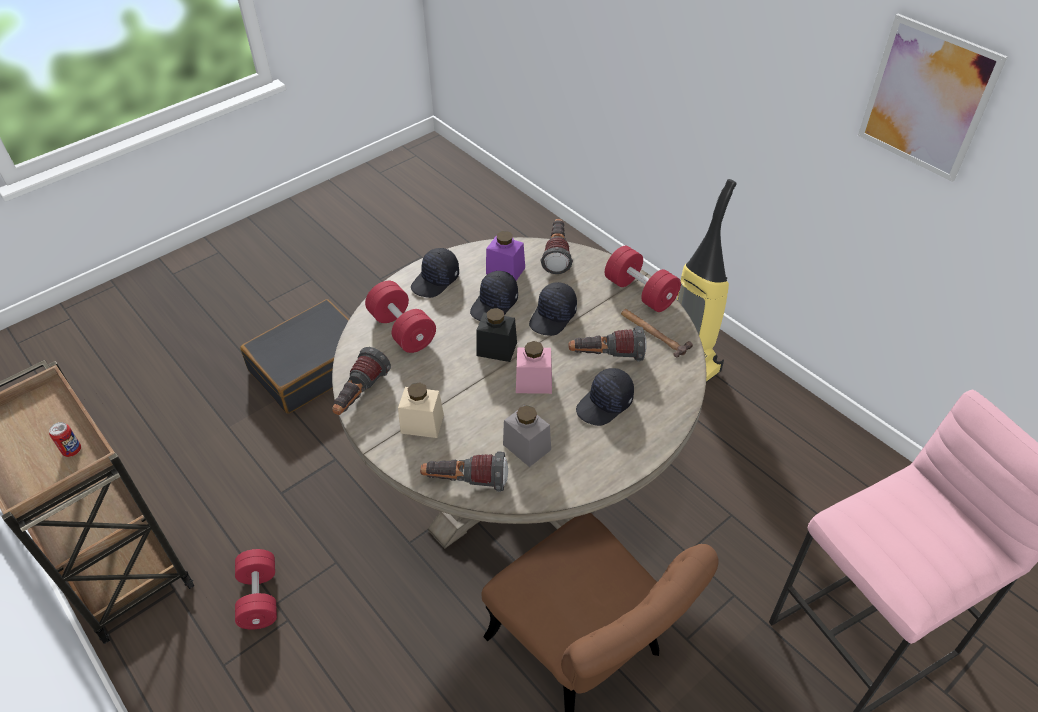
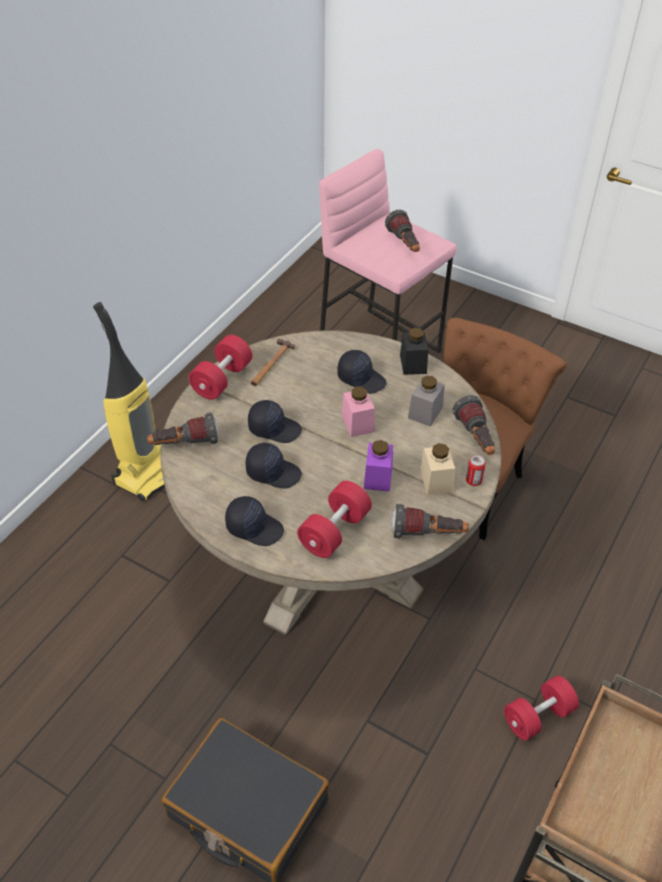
camera: 110 degrees left, 0 degrees up
(72, 450) = (614, 745): can -> can (473, 481)
(496, 349) = (330, 456): black jar -> black jar (413, 364)
(505, 271) = (221, 477): purple jar -> purple jar (378, 477)
(606, 356) = (309, 387): flashlight -> flashlight (404, 244)
(927, 98) = (130, 115): picture -> none

